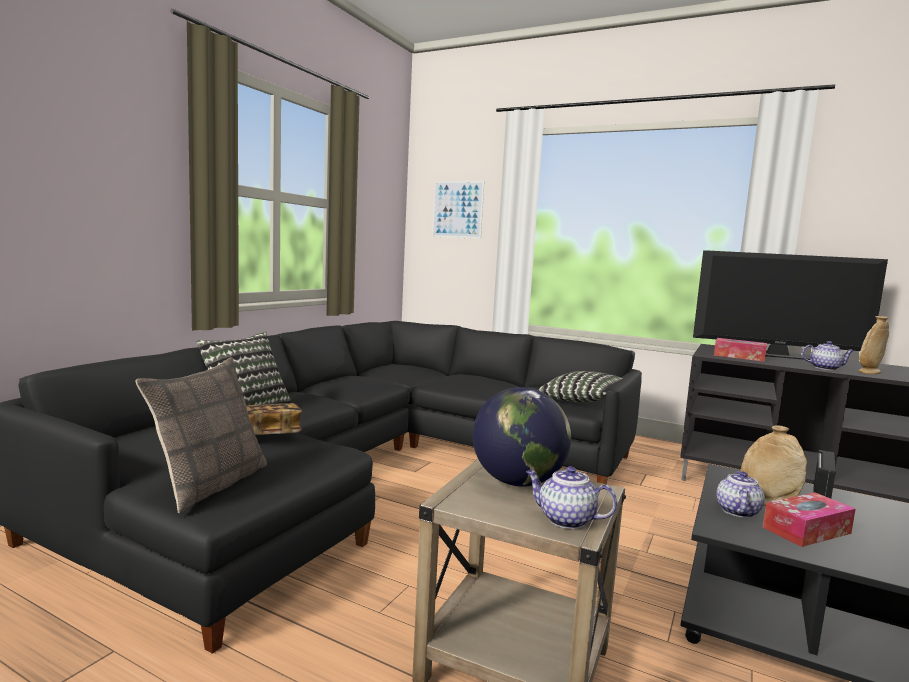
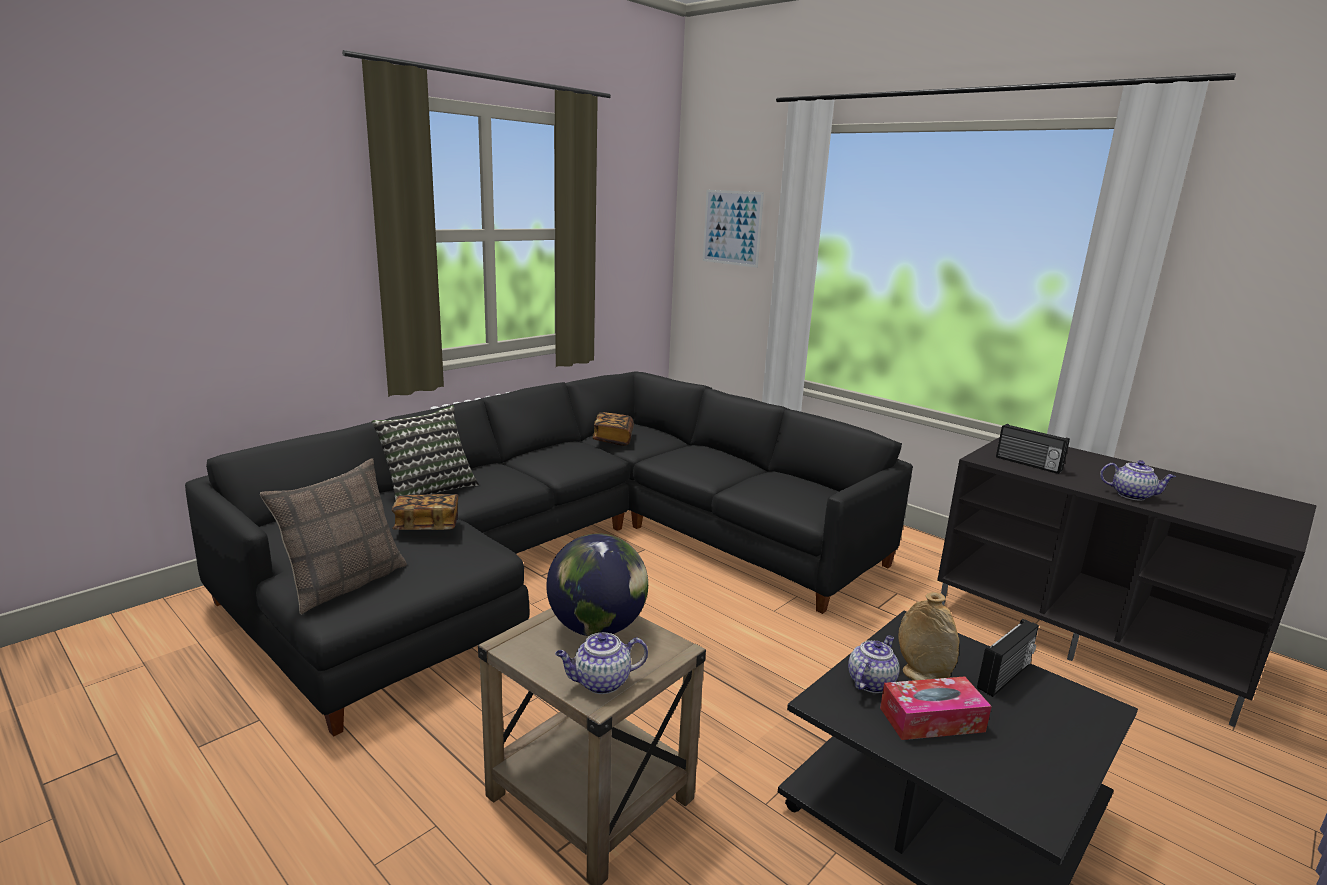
camera: 15 degrees right, 10 degrees up
(386, 372) = (613, 439): none -> book
(565, 520) = (600, 682): teapot -> teapot turned 60 degrees counterclockwise
(584, 401) = (818, 502): pillow -> none
(739, 356) = (1028, 464): tissue box -> radio
(777, 355) = (1093, 463): television -> none
(869, 372) = (1193, 508): beige vase -> none

